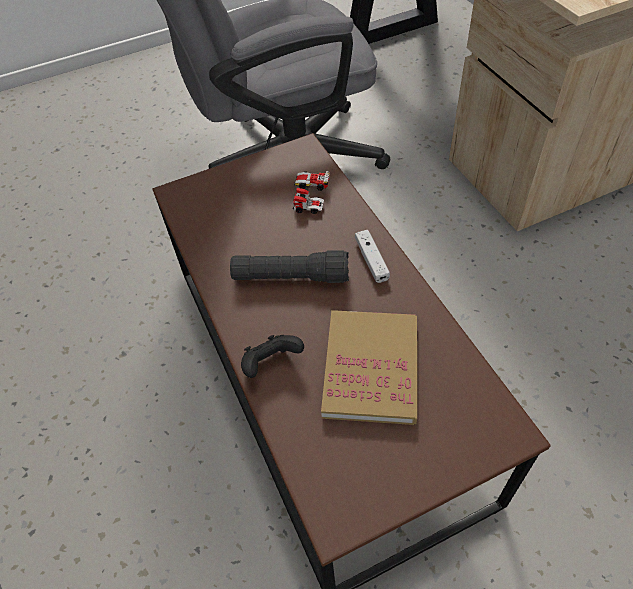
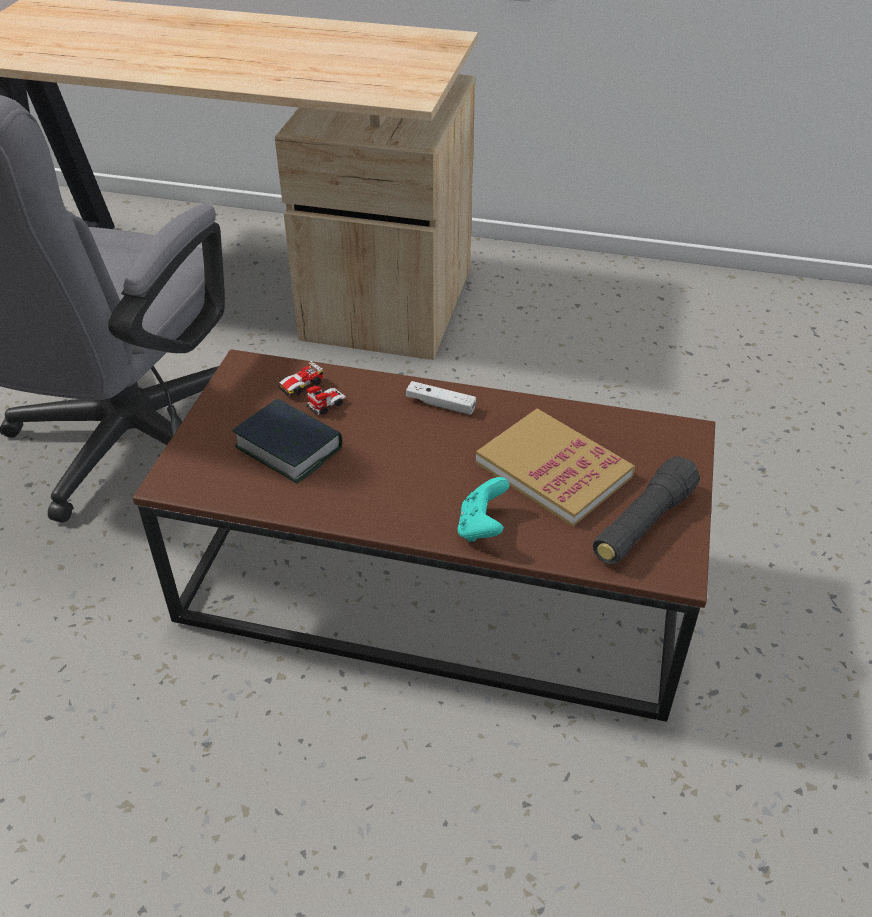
camera: 55 degrees left, 10 degrees down
(253, 219) = (289, 447): none -> book
(271, 364) = (482, 527): black game controller -> turquoise game controller
(291, 277) = (396, 462): black flashlight -> black flashlight (643, 524)

